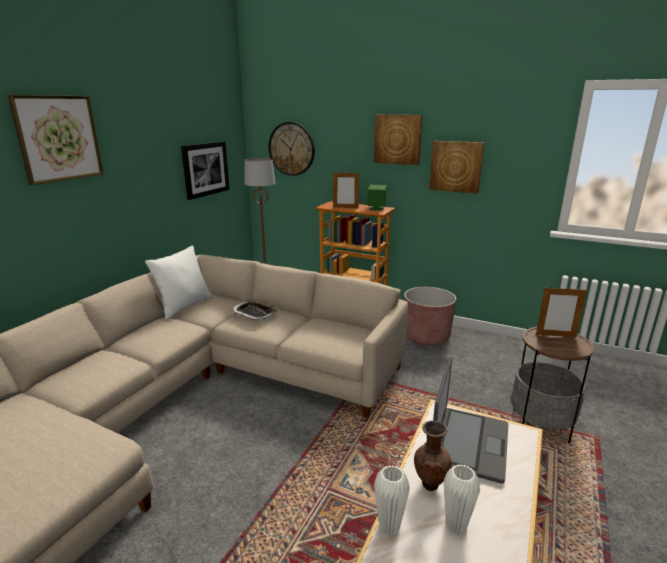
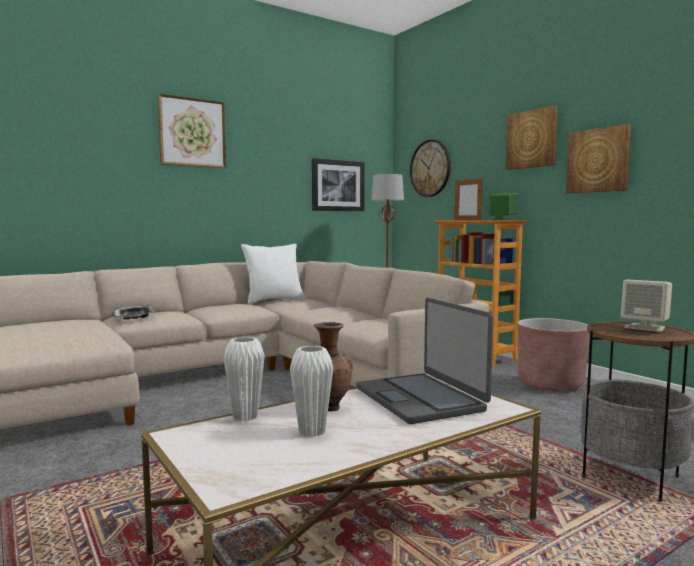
camera: 30 degrees right, 15 degrees down
(255, 313) = (327, 307): tray -> tray (135, 316)
(469, 443) = (420, 399): laptop -> laptop turned 105 degrees clockwise
(555, 335) = (645, 327): picture frame -> beige speaker

